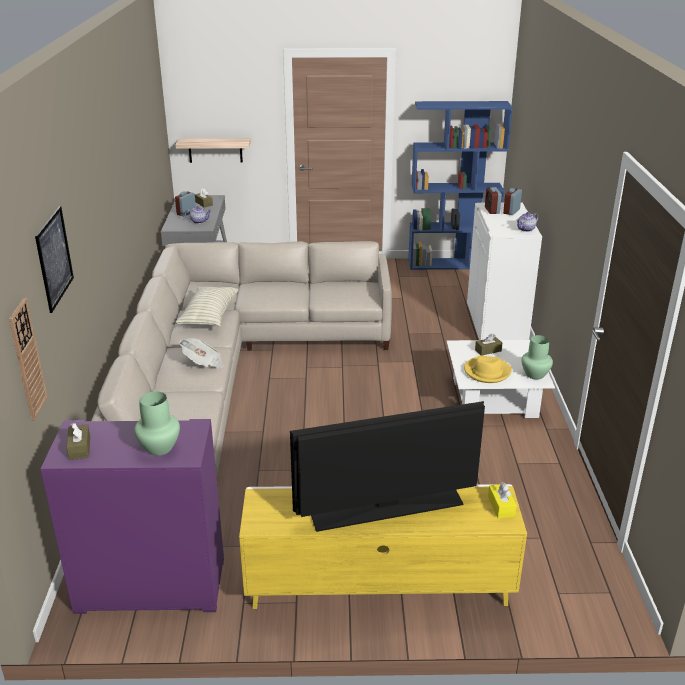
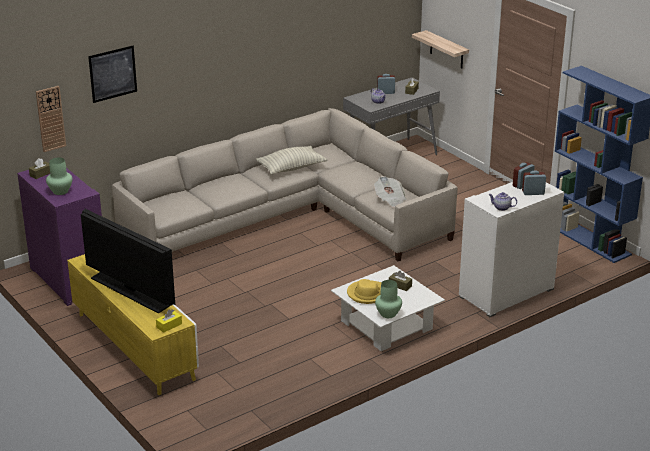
camera: 55 degrees right, 0 degrees up
(203, 363) = (232, 190): newspaper -> newspaper (390, 199)

